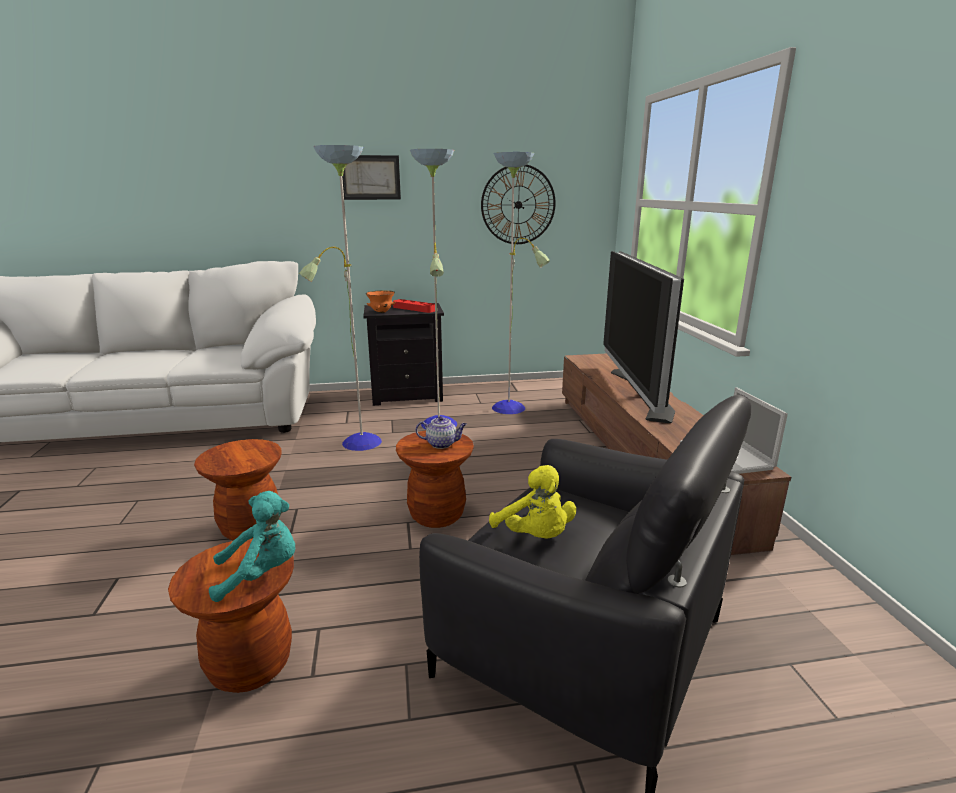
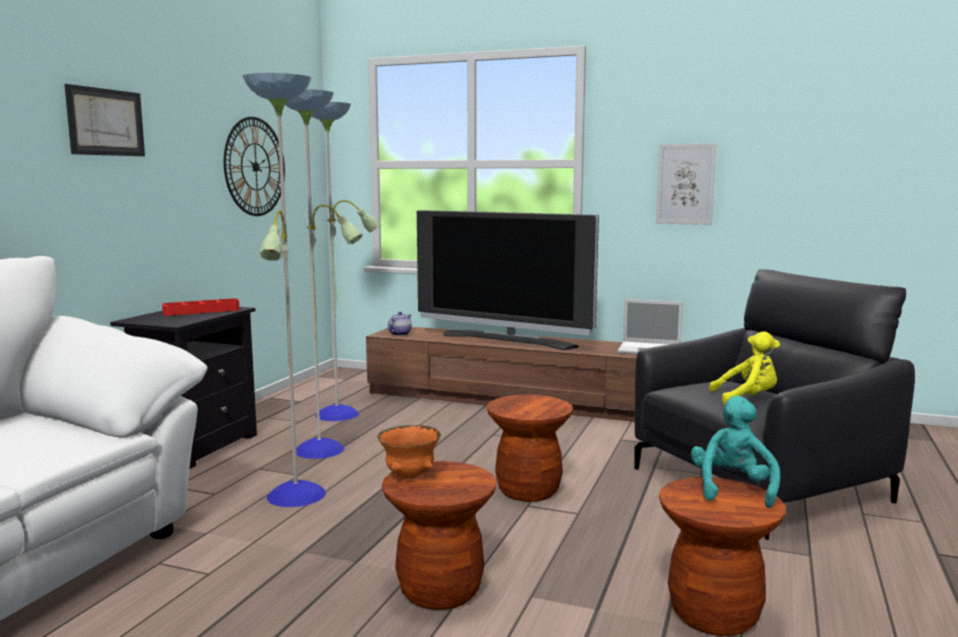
camera: 60 degrees left, 10 degrees down
(381, 312) = (181, 321): orange bowl -> orange bowl (410, 476)
(442, 444) = (532, 403): teapot -> teapot (400, 334)
(859, 249) = (685, 184): none -> picture

